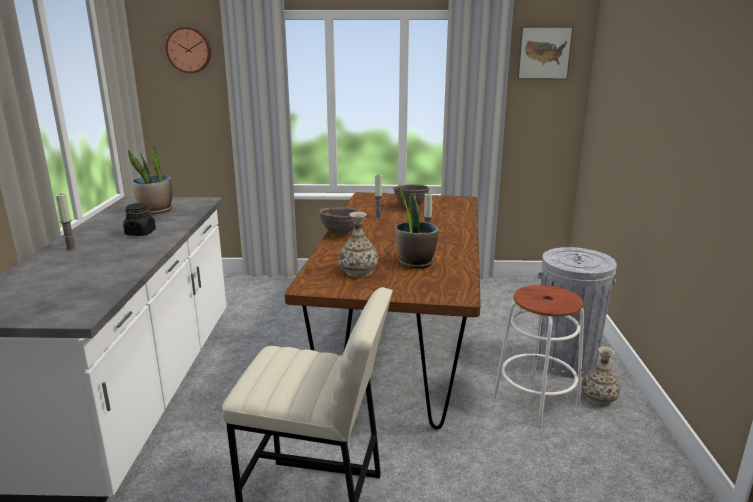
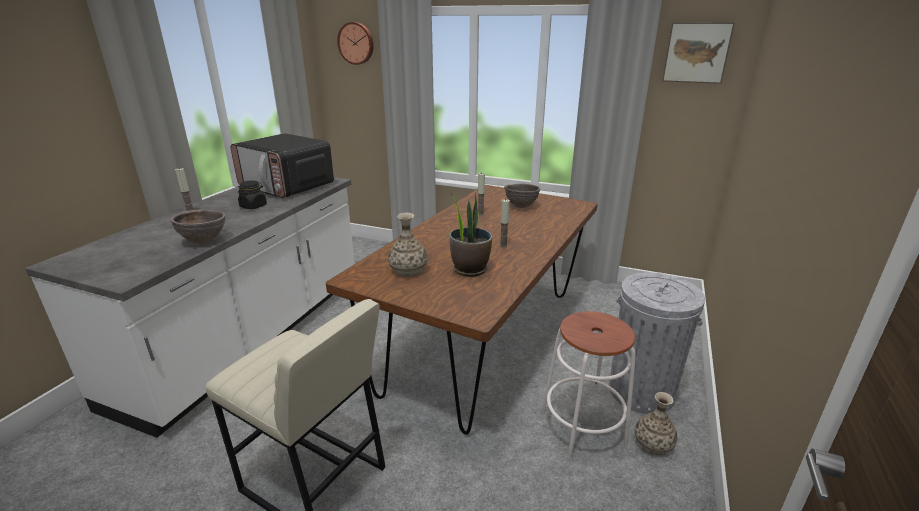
camera: 20 degrees right, 5 degrees up
(156, 211) = (287, 186): potted plant -> microwave
(340, 234) = (430, 227): brown bowl -> brown bowl (204, 241)

